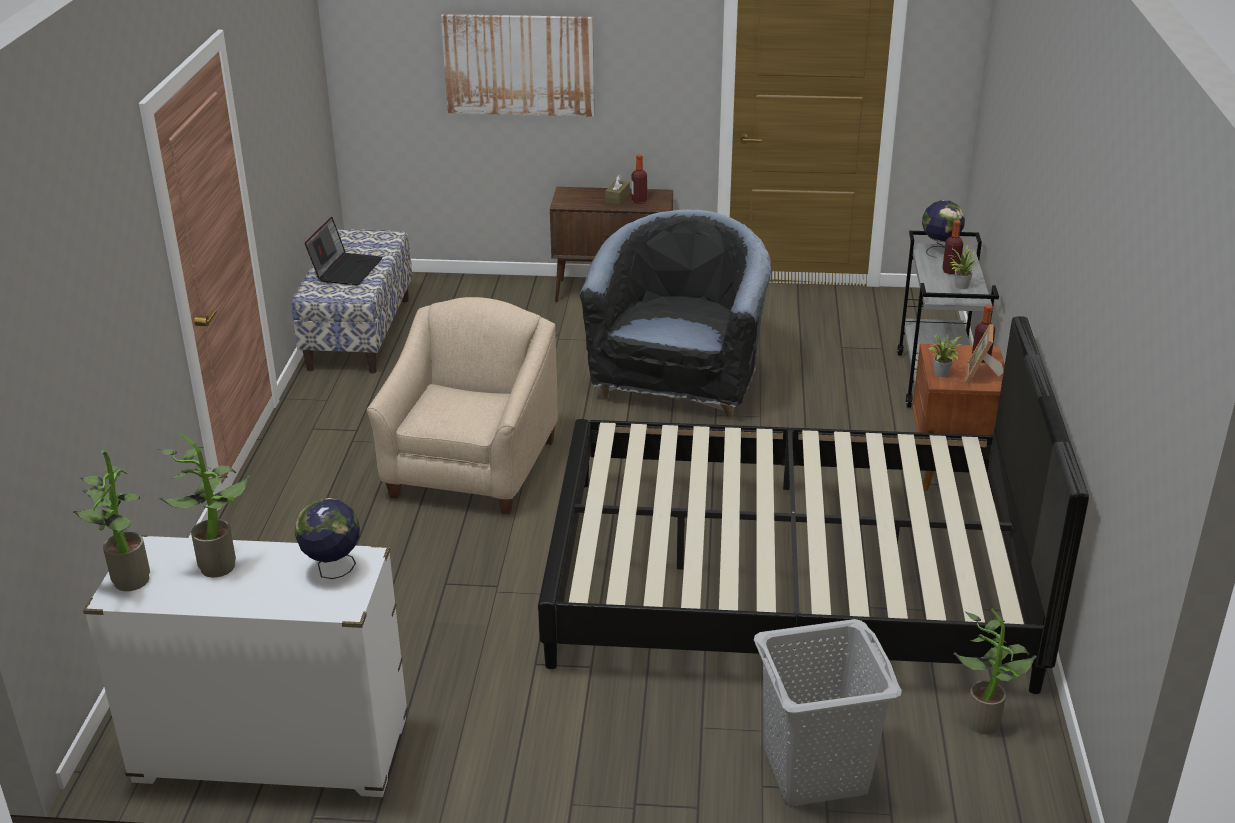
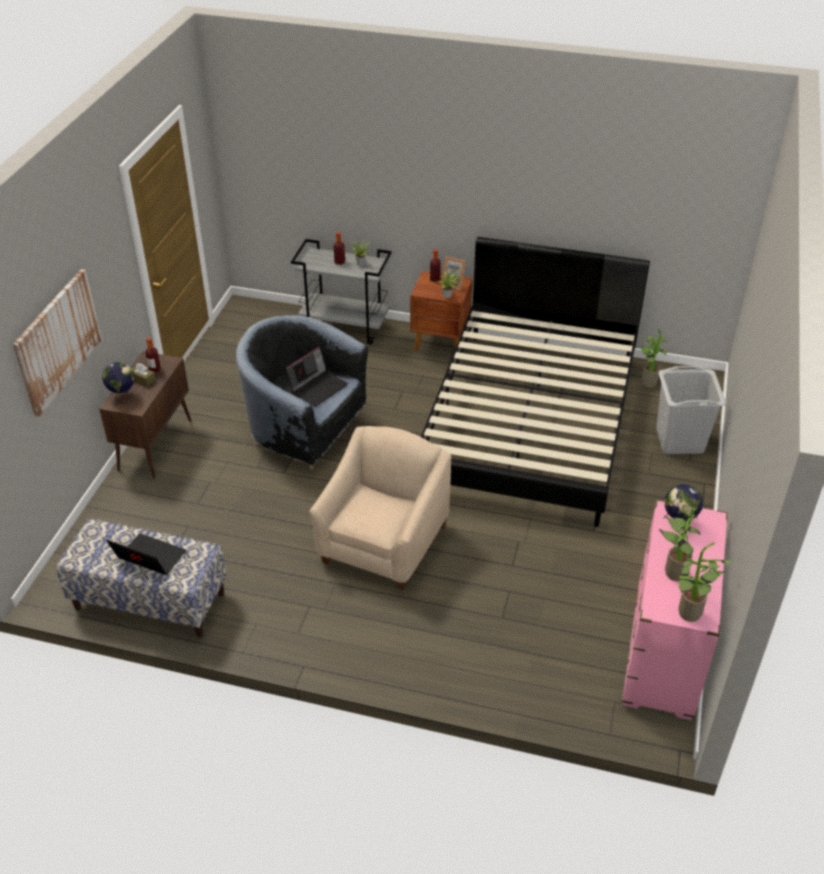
camera: 80 degrees left, 10 degrees up
(272, 751) = (663, 652): white dresser -> pink dresser
(472, 469) = (383, 543): beige armchair -> beige armchair turned 90 degrees clockwise
(685, 323) = (318, 387): none -> laptop
(939, 250) = (309, 260): globe -> globe (122, 396)

